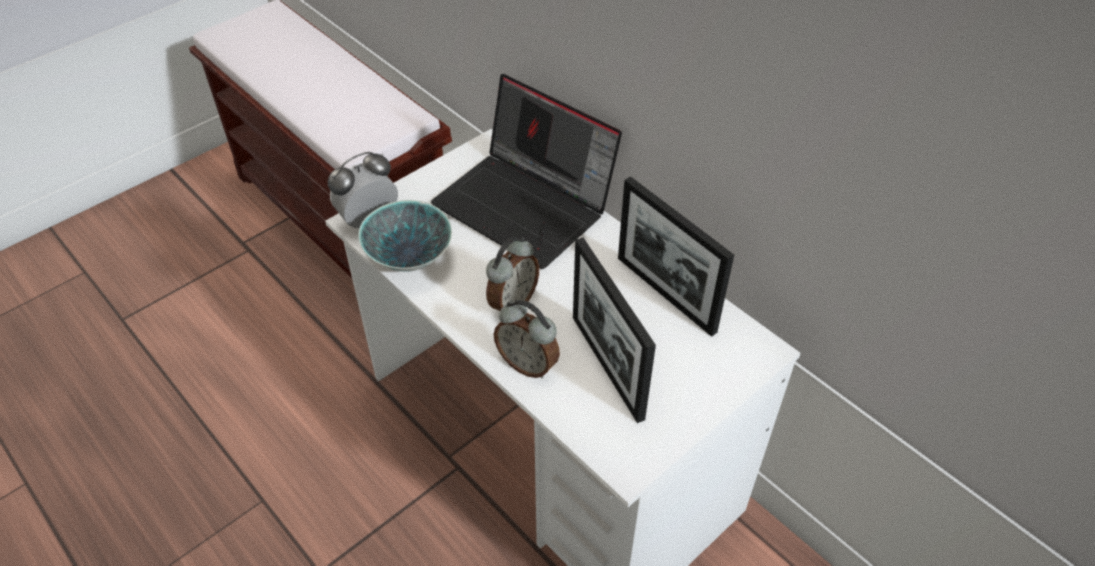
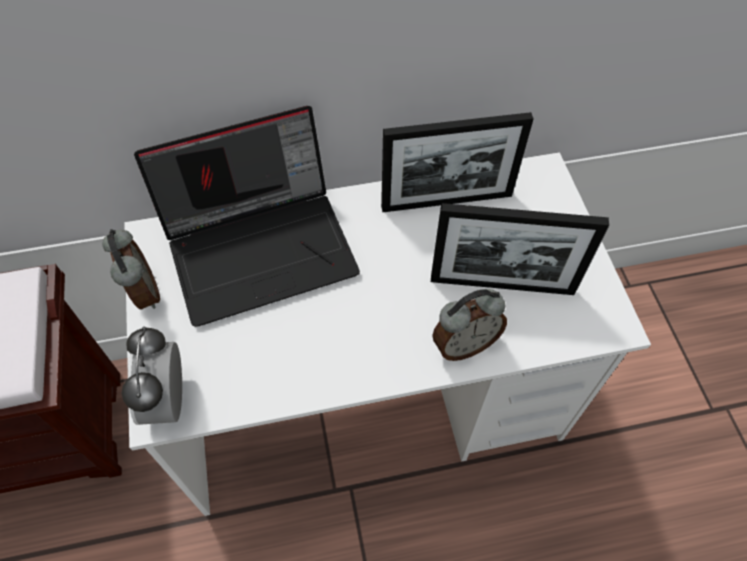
camera: 60 degrees left, 10 degrees up
(409, 259) = (257, 385): bowl -> none
(512, 302) = (380, 320): alarm clock -> alarm clock (143, 293)

